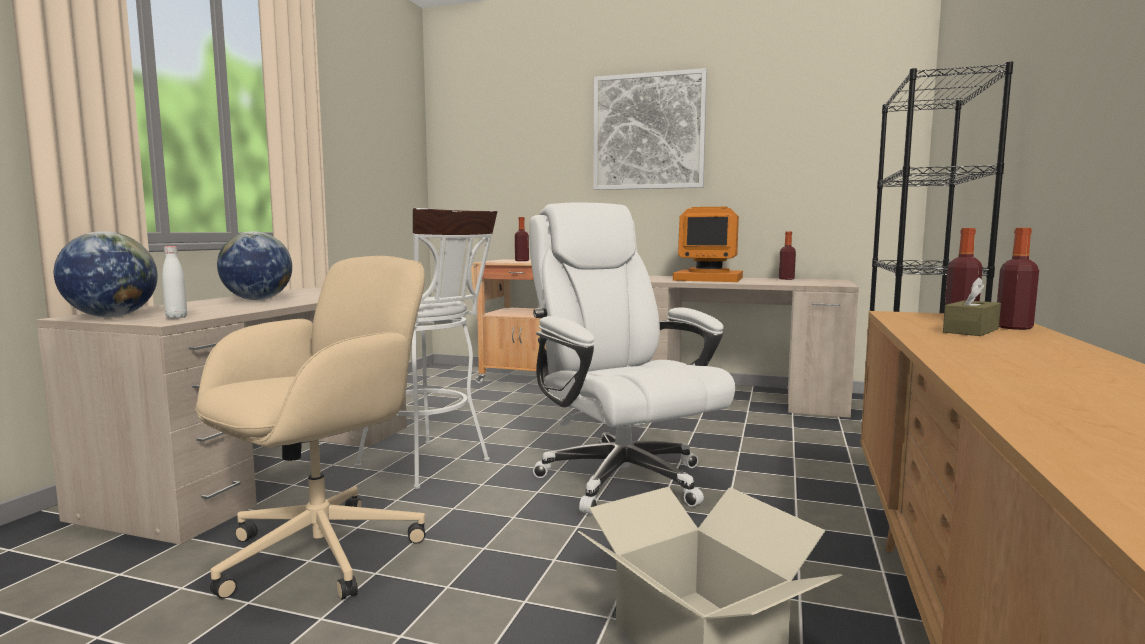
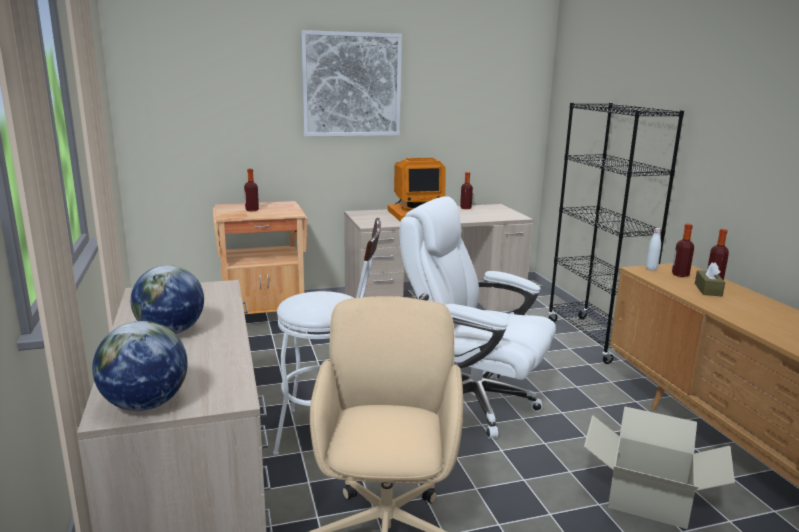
camera: 35 degrees left, 10 degrees up
(176, 317) = (219, 389): white bottle -> white bottle (651, 269)

